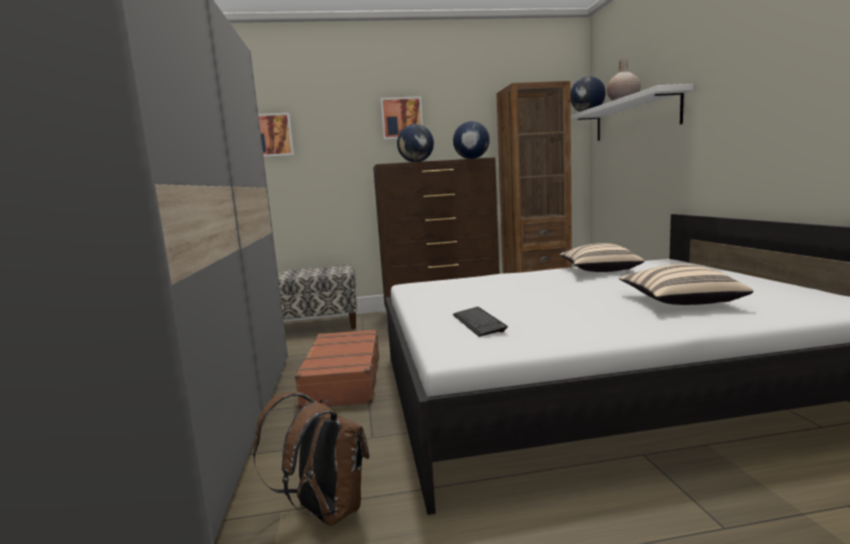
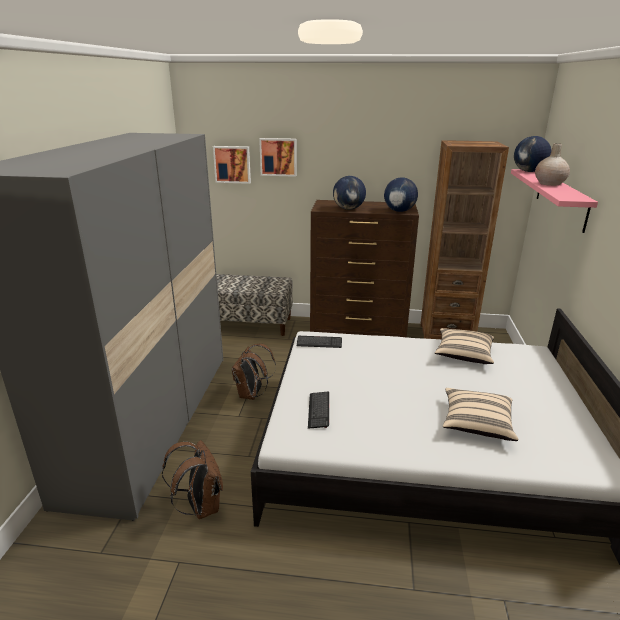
camera: 15 degrees right, 15 degrees up
(342, 380) = (252, 394): brown suitcase -> brown backpack
(401, 118) = (347, 157): picture -> picture (278, 157)
(427, 286) = (319, 343): none -> keyboard
(634, 117) = (561, 198): white shelf -> pink shelf

